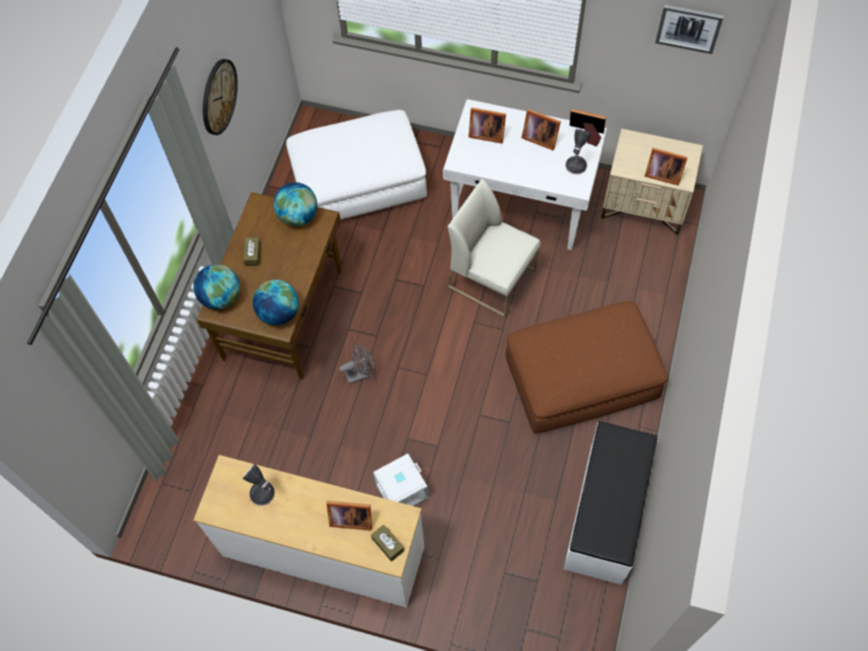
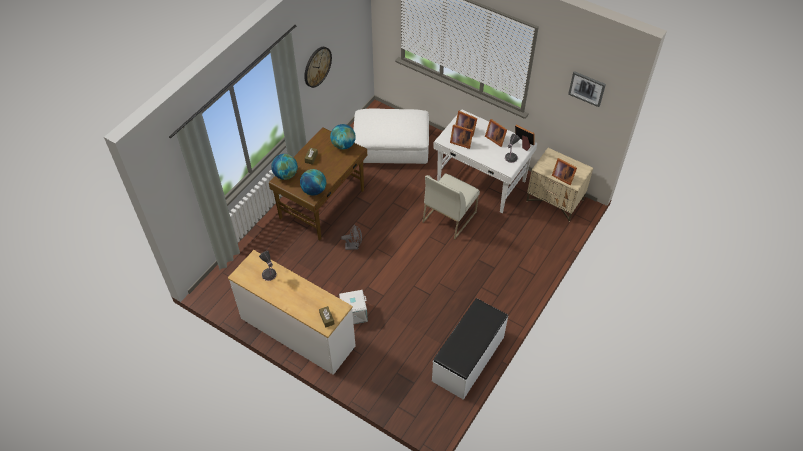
camera: 15 degrees right, 10 degrees down
(350, 518) = (311, 299): picture frame -> picture frame (460, 142)
(492, 278) = (449, 216): white chair -> white chair turned 105 degrees counterclockwise
(581, 379) = (481, 283): brown ottoman -> none

